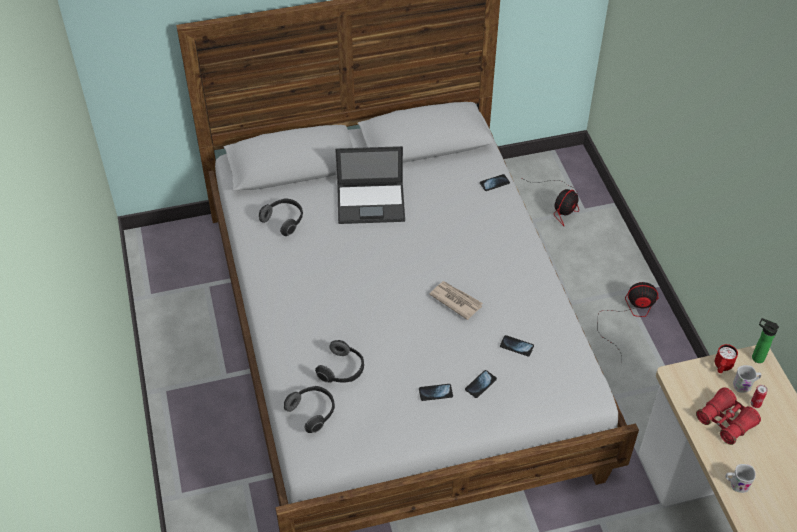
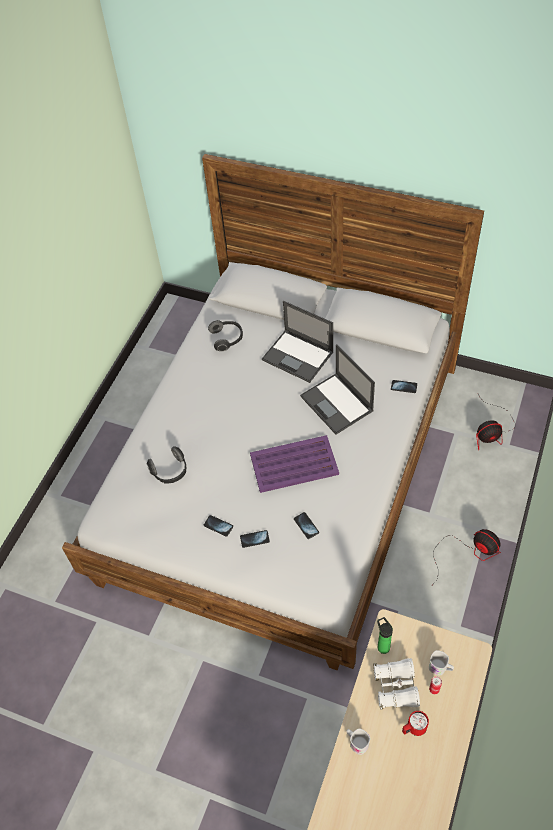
camera: 40 degrees right, 5 degrees up
(313, 412) = (127, 490): headphones -> none
(448, 227) = (337, 404): none -> laptop
(455, 300) = (293, 464): newspaper -> purple tray
(722, 367) = (434, 641): red mug -> red mug (413, 728)
(725, 421) = (396, 687): red binoculars -> white binoculars
(756, 357) = (471, 651): bottle -> bottle (382, 646)

